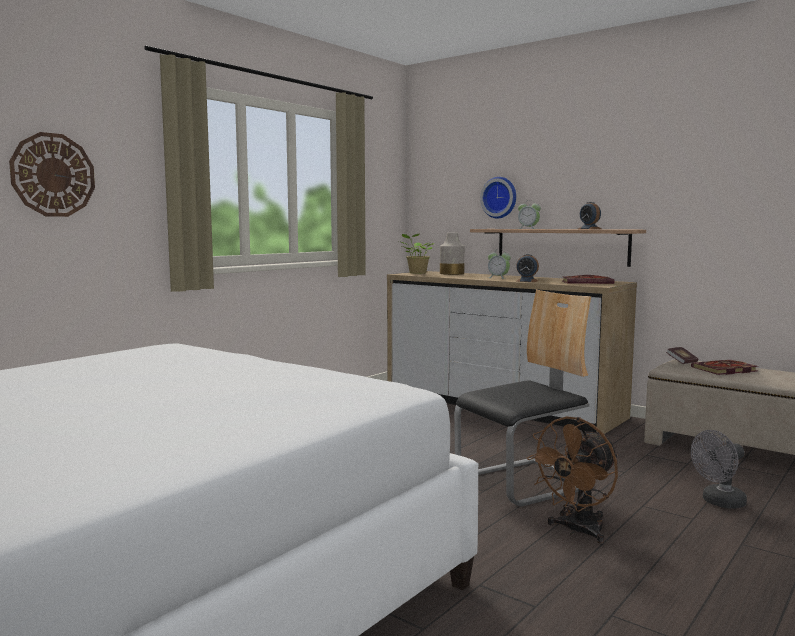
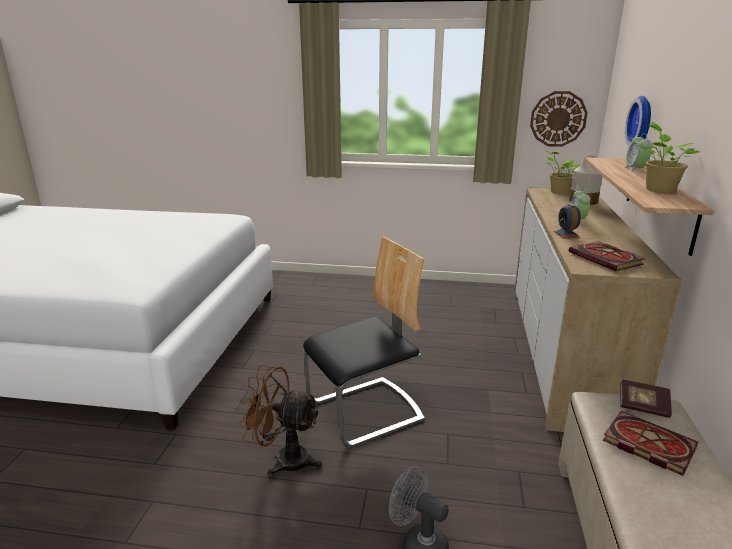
camera: 60 degrees right, 15 degrees up
(53, 175) = (240, 96): wall clock -> wall clock (558, 119)
(524, 482) = (365, 411): chair -> chair turned 60 degrees counterclockwise
(589, 229) = (658, 189): alarm clock -> potted plant

